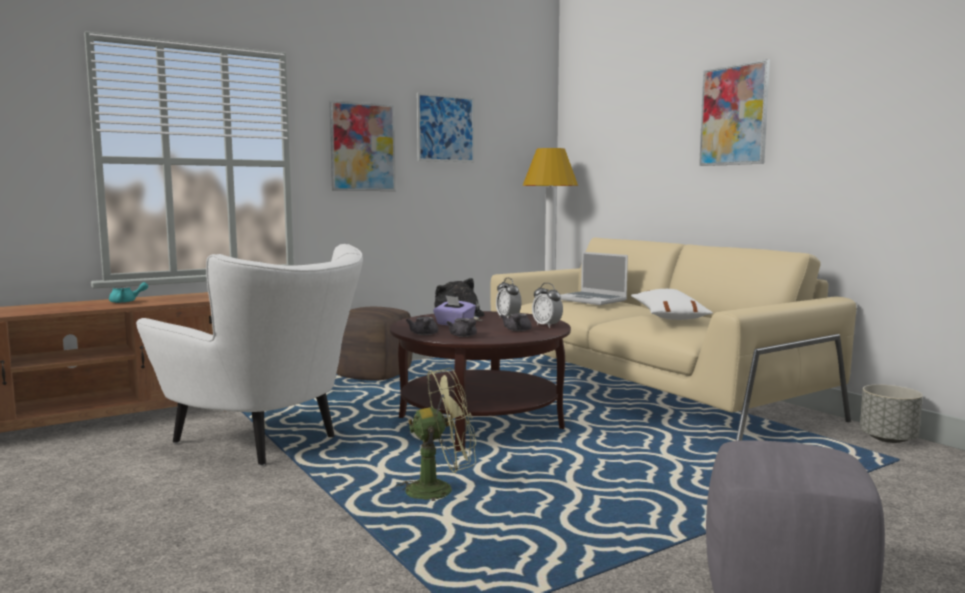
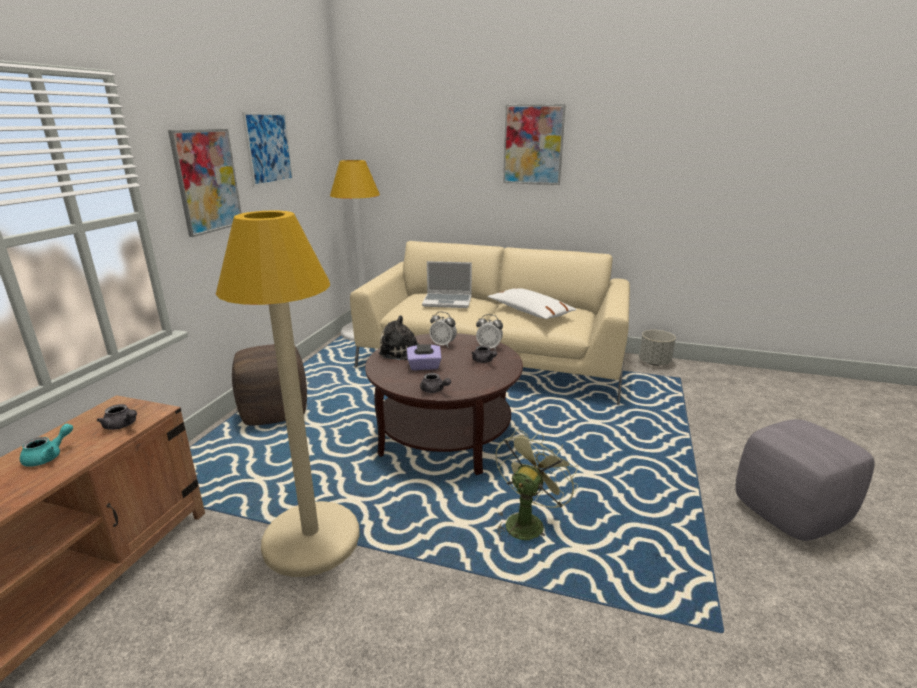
camera: 40 degrees left, 15 degrees up
(265, 441) = (311, 539): white armchair -> beige floor lamp
(464, 336) = (466, 382): grey teapot -> grey teapot (122, 426)

